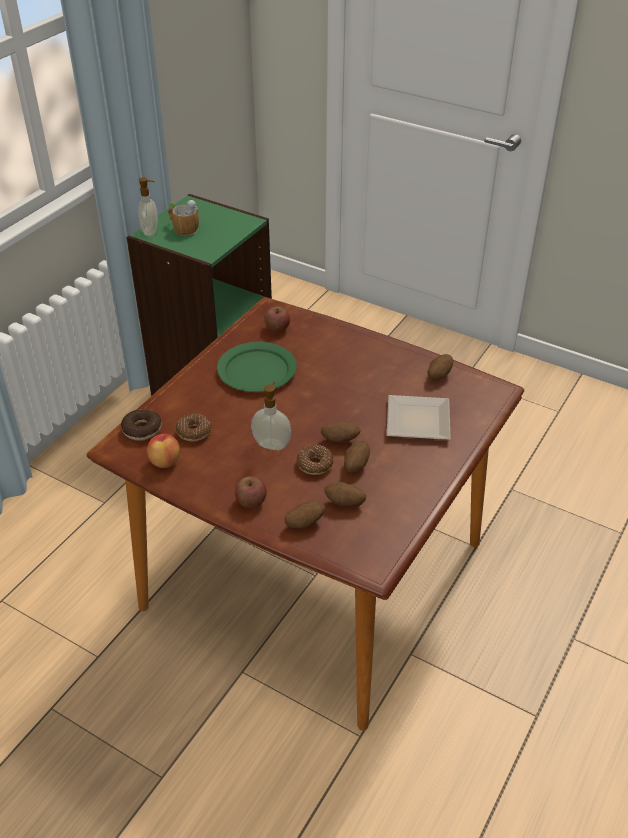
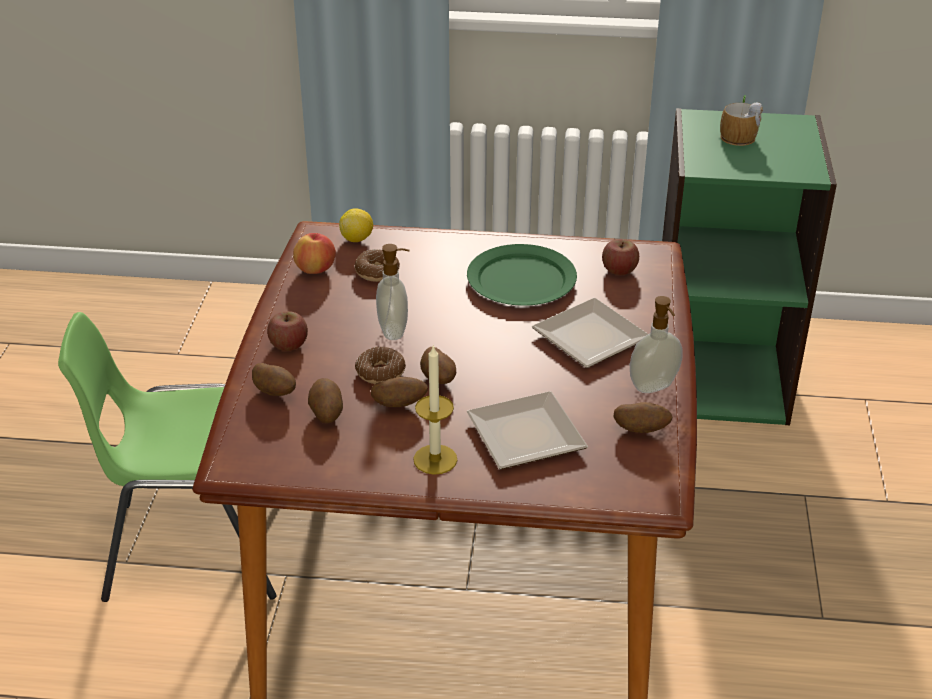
camera: 65 degrees right, 5 degrees down
(142, 429) = (357, 239): donut -> lemon
(151, 231) = (704, 118): soap dispenser -> soap dispenser (654, 387)
(176, 723) = (194, 547): none -> green chair
(337, 365) = (586, 337): none -> plate
(420, 466) = (435, 459): none -> candle

